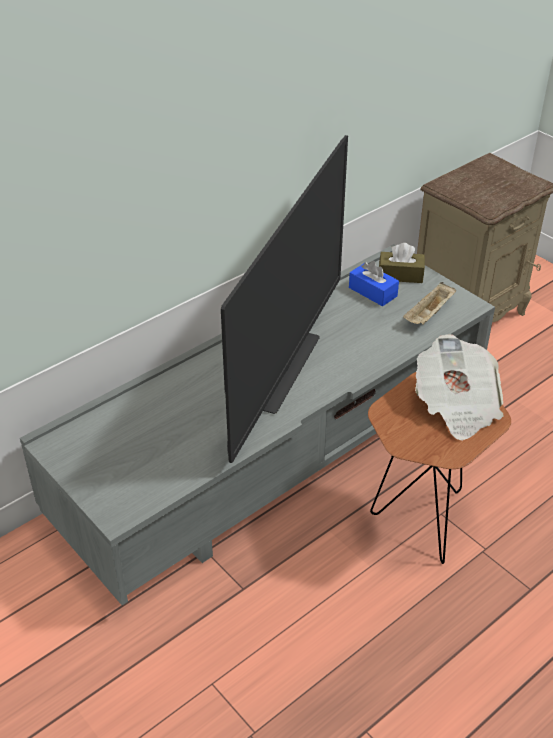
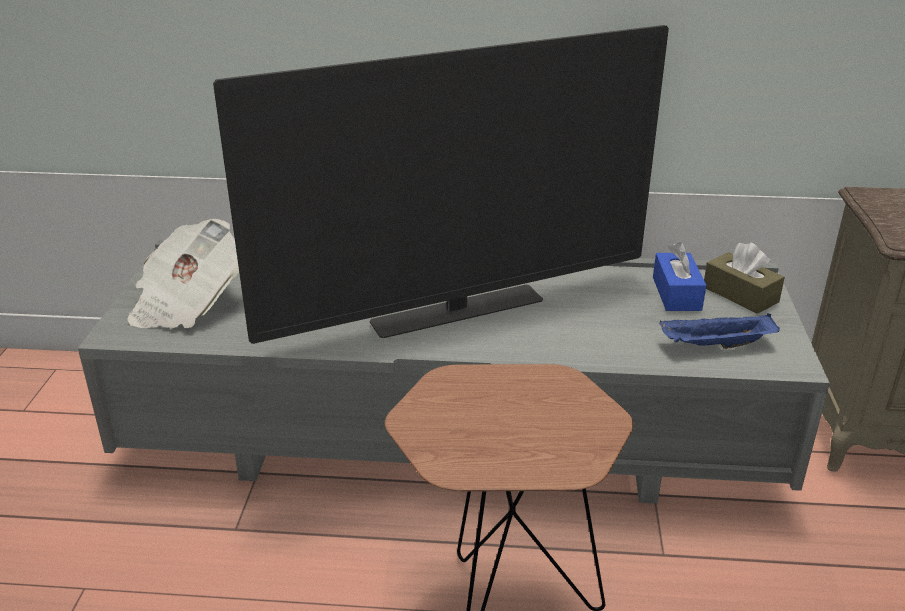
camera: 45 degrees right, 10 degrees down
(429, 314) = (715, 346): beige tray -> blue tray
(456, 406) = (548, 424): newspaper -> newspaper (187, 304)

